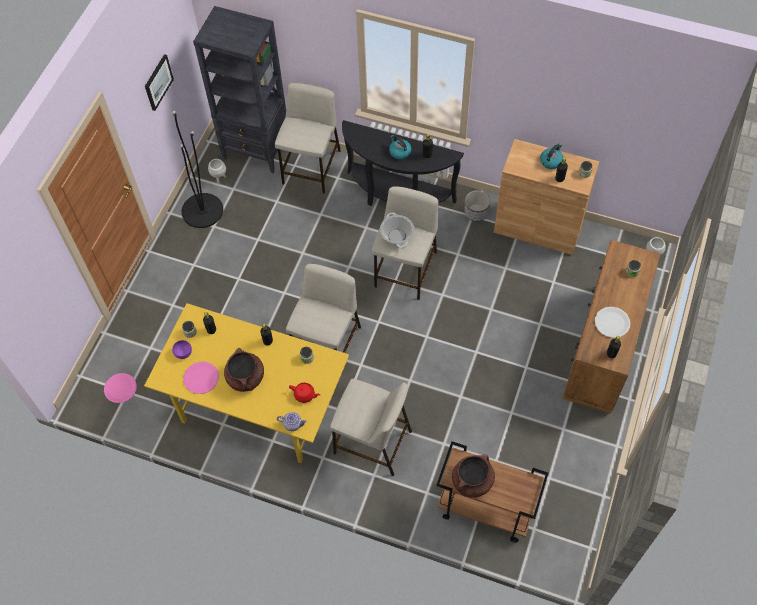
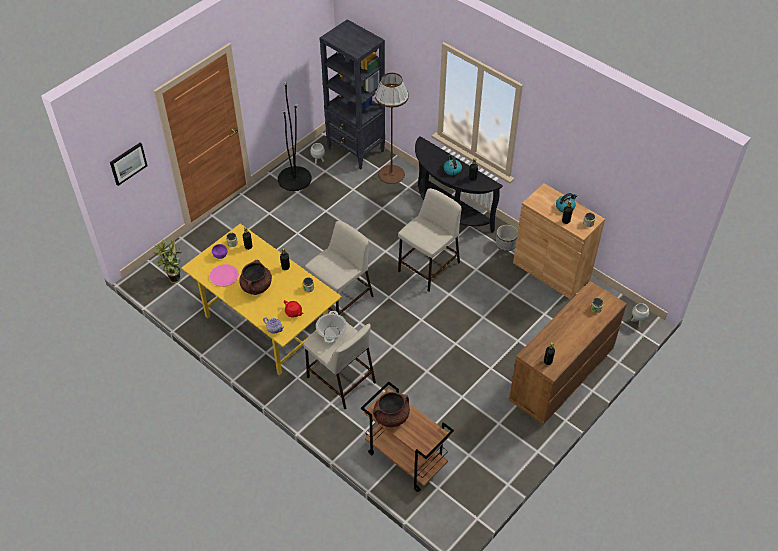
camera: 20 degrees right, 10 degrees down
(120, 388) = (173, 279): pink plate -> potted plant
(158, 82) = (285, 61): picture -> picture (128, 163)
(311, 168) = (391, 174): beige stool -> brown floor lamp
(397, 236) = (422, 229): cooking pot -> cooking pot (332, 332)
(612, 323) = (560, 339): white plate -> none

